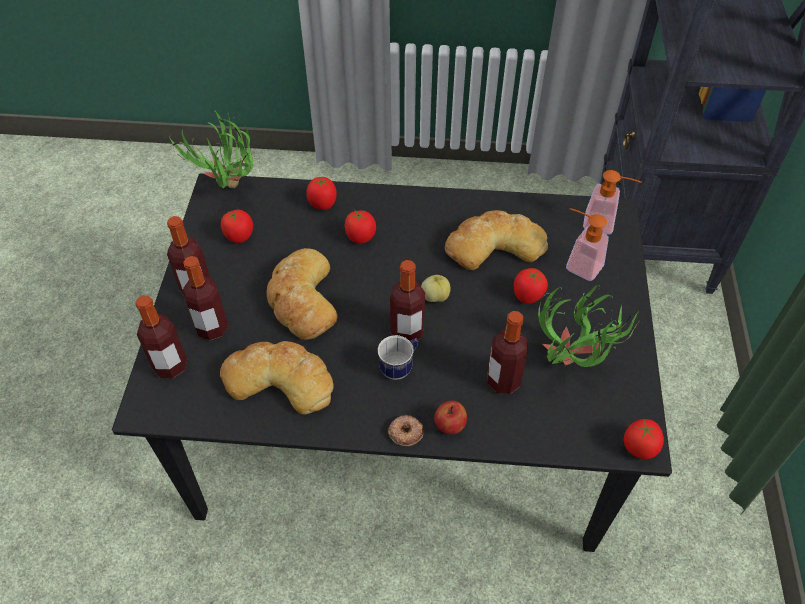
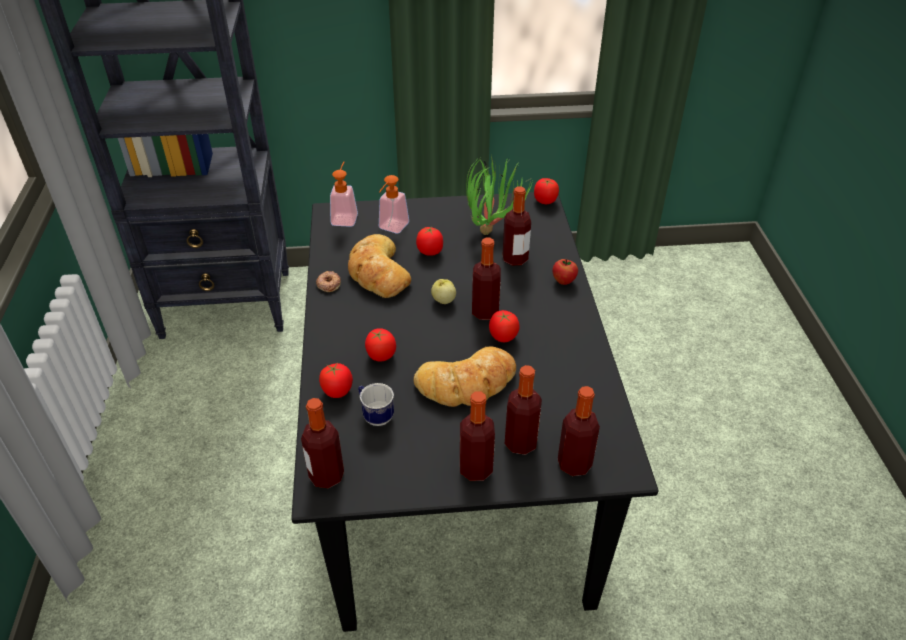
camera: 100 degrees left, 10 degrees down
(230, 192) = (326, 476): potted plant -> bottle
(239, 236) = (394, 450): tomato -> tomato (503, 337)
(280, 379) = (560, 381): bread -> none
(399, 367) = (521, 312): mug -> mug (375, 415)
(405, 432) = (578, 302): donut -> donut (328, 284)

